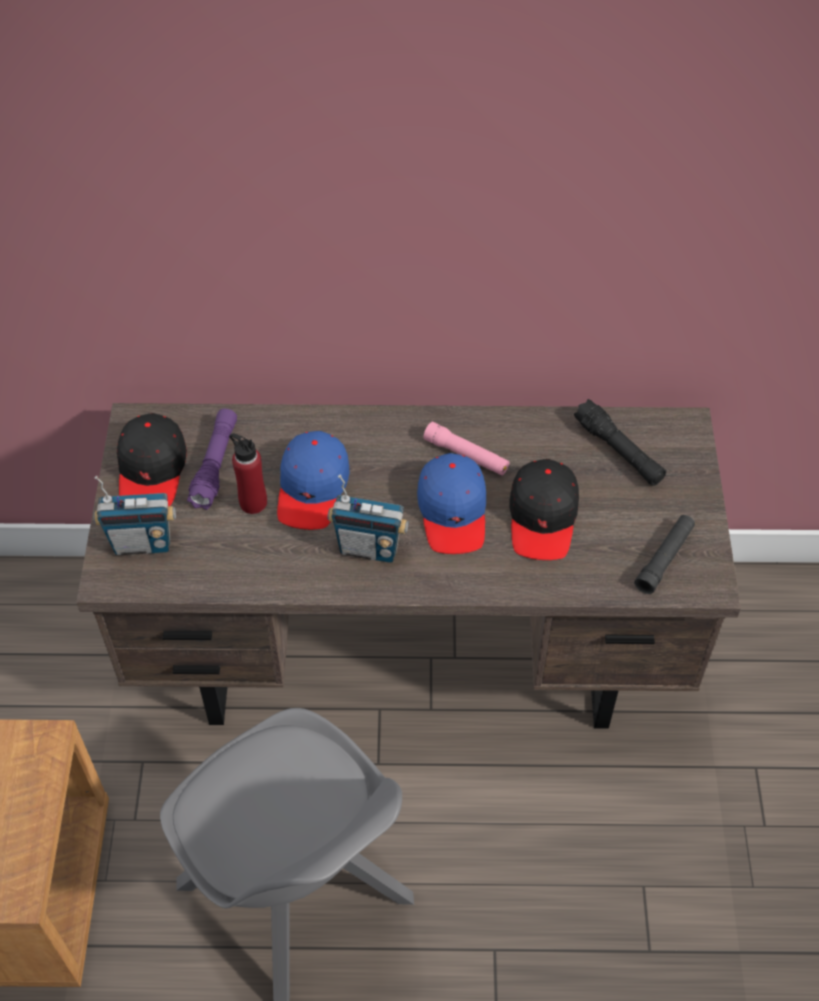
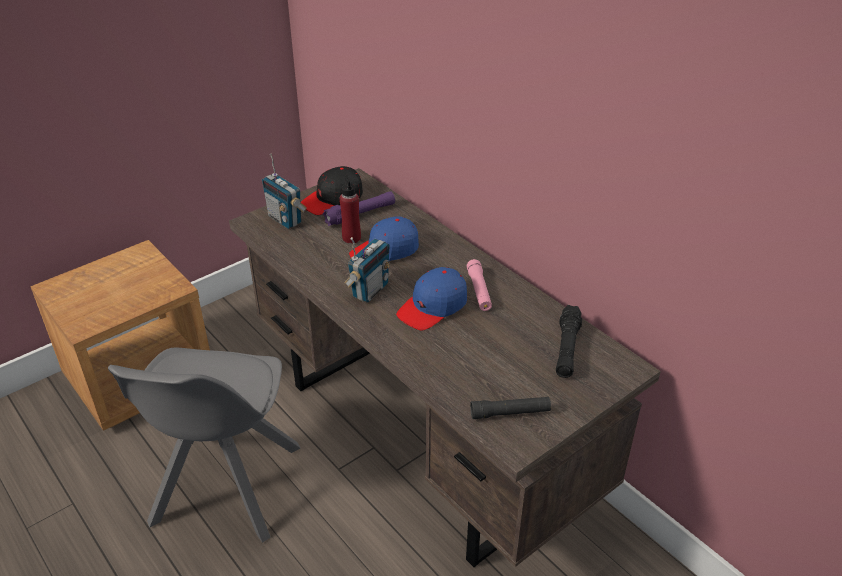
camera: 50 degrees right, 15 degrees down
(369, 548) = (369, 290): radio -> radio turned 120 degrees counterclockwise
(543, 517) = (474, 343): black cap -> none

